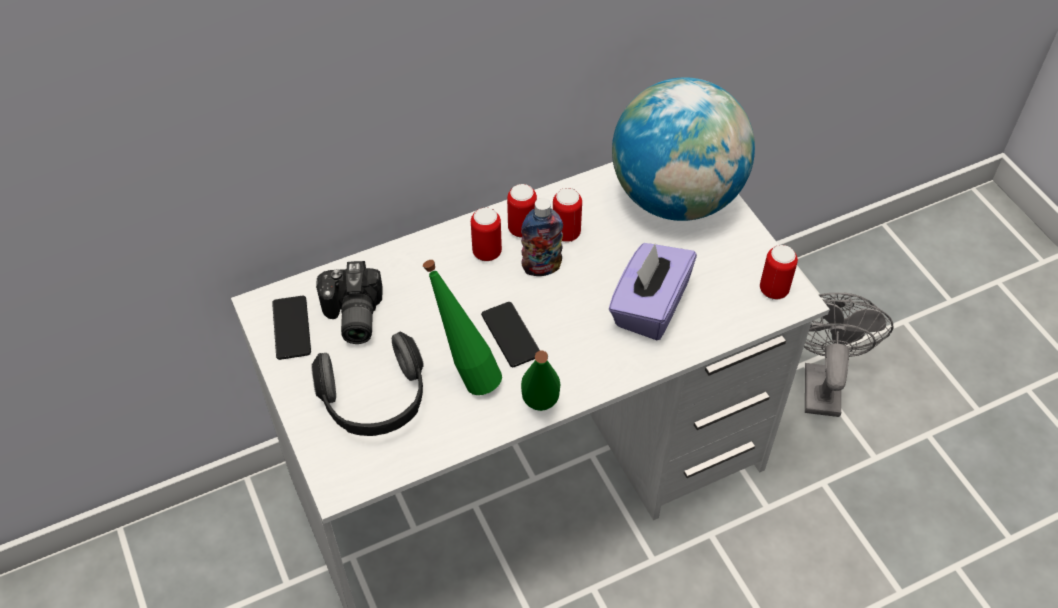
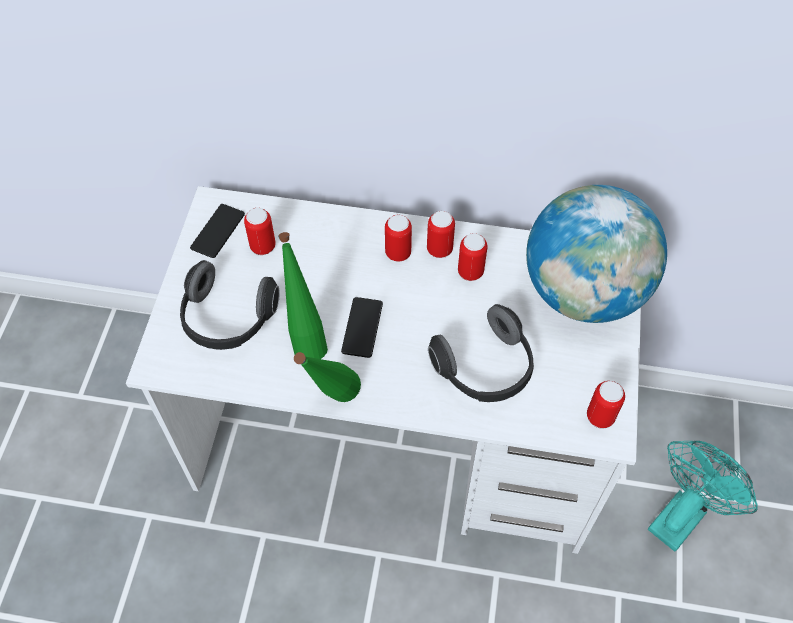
camera: 35 degrees right, 5 degrees up
(351, 317) = (263, 246): camera -> can
(541, 267) = (429, 288): bottle -> none
(649, 307) = (485, 369): purple tissue box -> headphones
(820, 382) = (681, 513): grey fan -> turquoise fan

